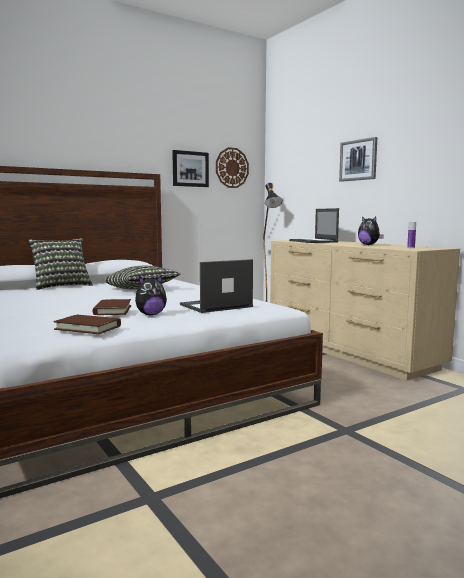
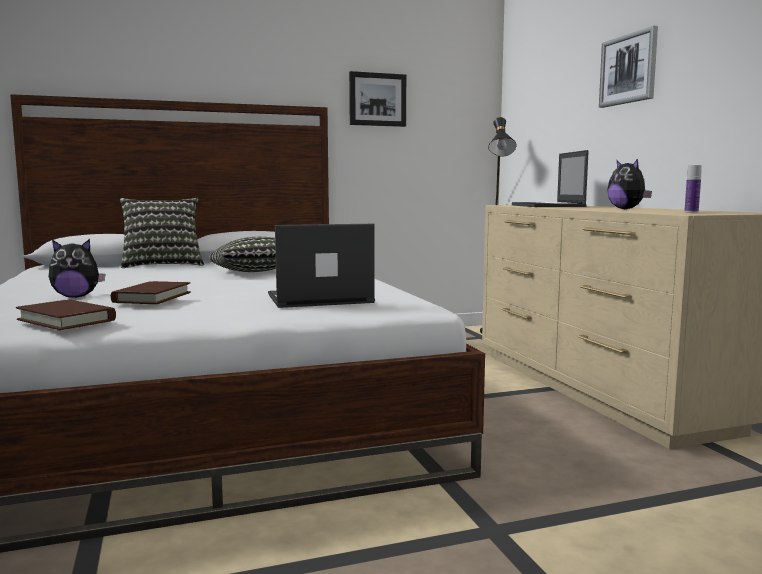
camera: 15 degrees right, 0 degrees up
(150, 314) = (201, 306): plush toy -> plush toy (76, 297)
(232, 168) = (445, 97): wall clock -> none

